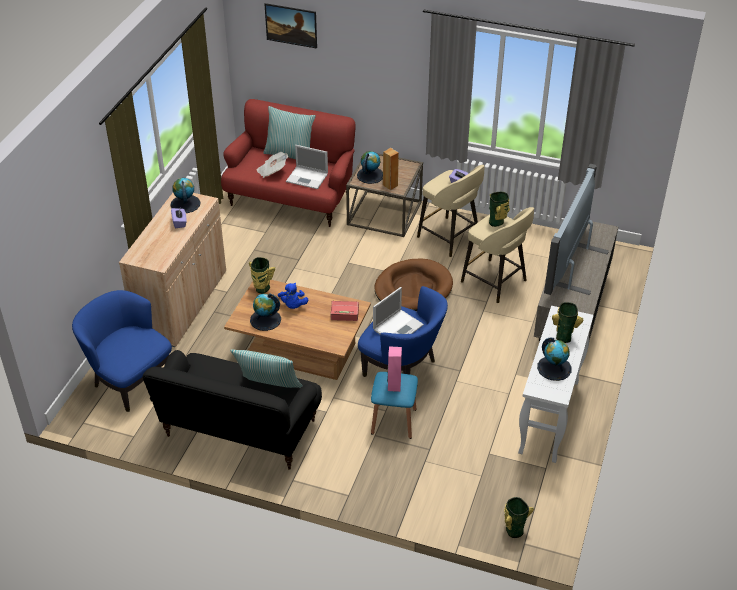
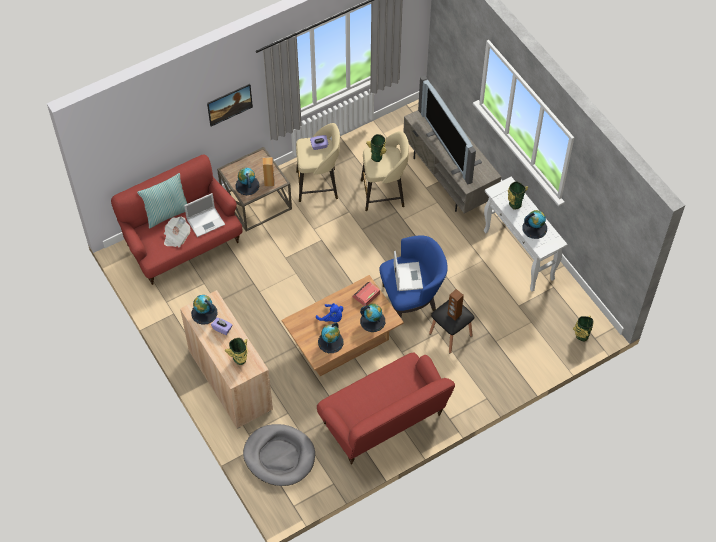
camera: 50 degrees left, 15 degrees up
(130, 381) = (279, 456): blue armchair -> grey dog bed
(240, 431) = (383, 421): black sofa -> red sofa
(262, 289) = (298, 325): vase -> vase (240, 360)
(269, 389) = (395, 381): pillow -> none
(291, 34) = (142, 130): picture -> picture (230, 110)
(320, 334) = (372, 321): none -> globe
(393, 421) = (450, 334): blue stool -> black stool
(394, 386) = (454, 314): pink speaker -> brown speaker
(413, 288) = (346, 240): brown dog bed -> none

